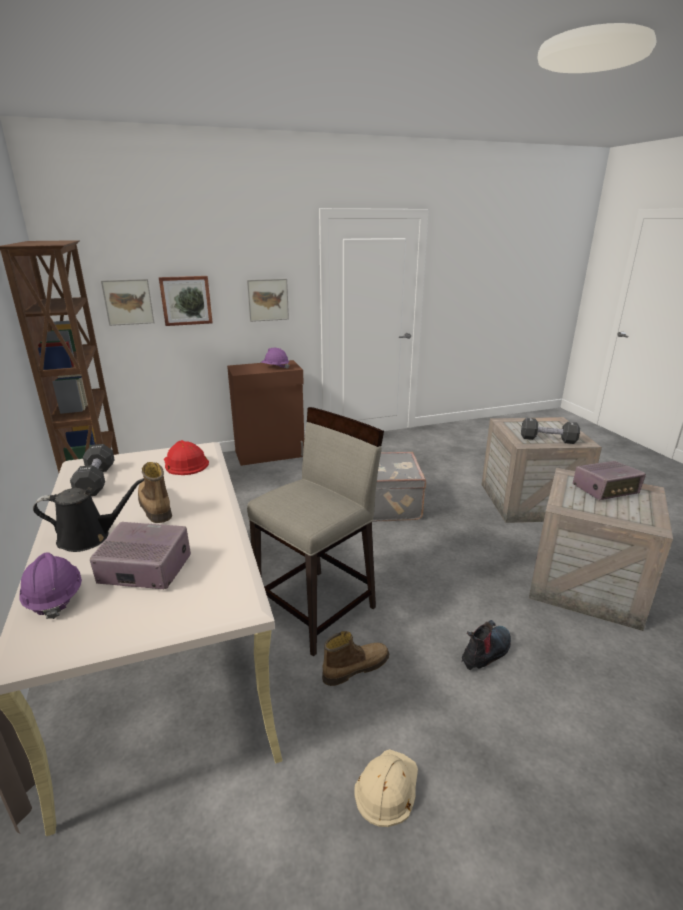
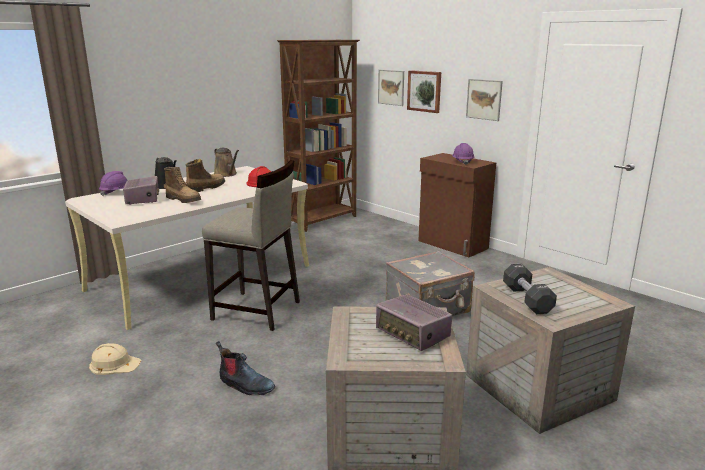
camera: 65 degrees right, 5 degrees down
(96, 481) = (226, 174): black dumbbell -> brown watering can
(355, 667) = (206, 336): boot -> boot (184, 200)

